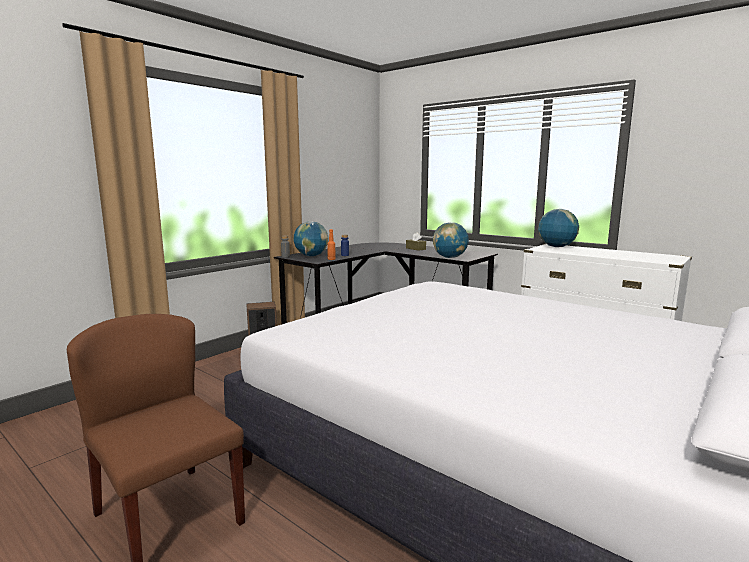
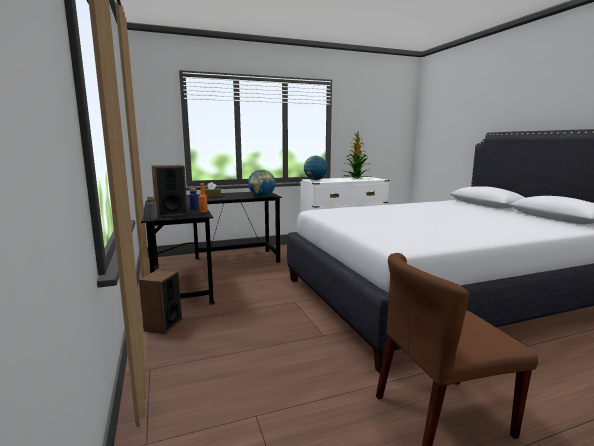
camera: 60 degrees left, 0 degrees up
(311, 256) = (171, 213): globe -> speaker
(629, 255) = (355, 179): none -> potted plant

